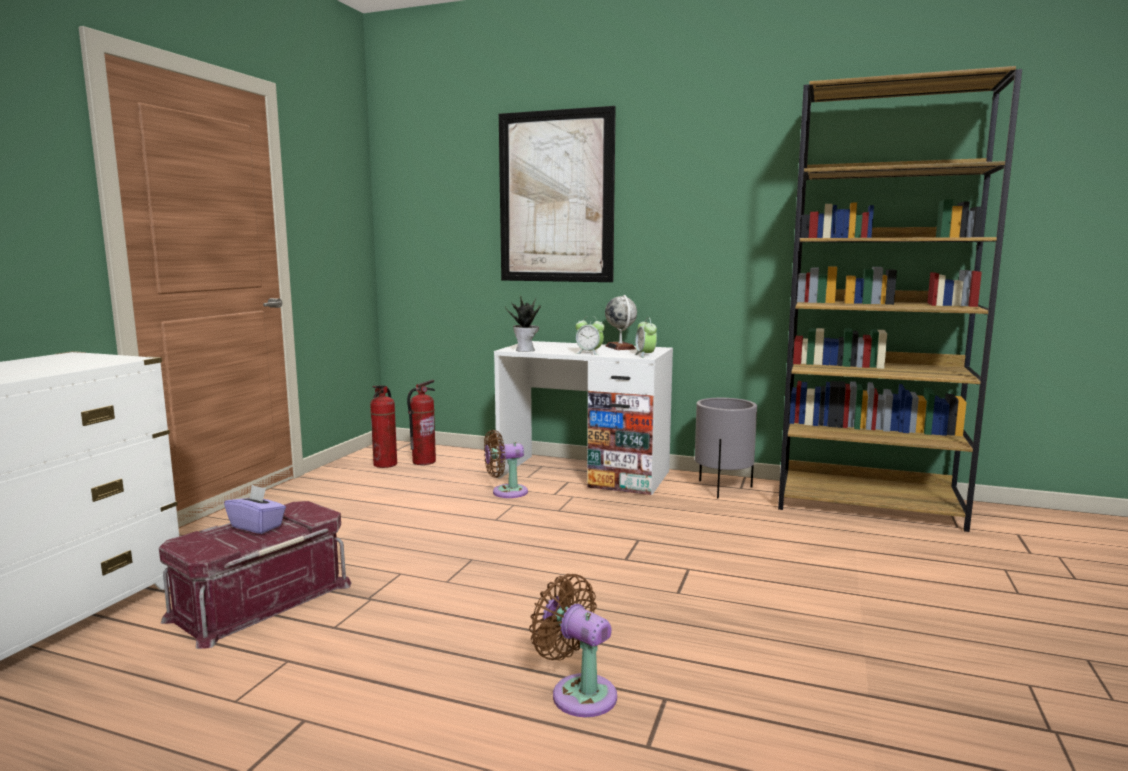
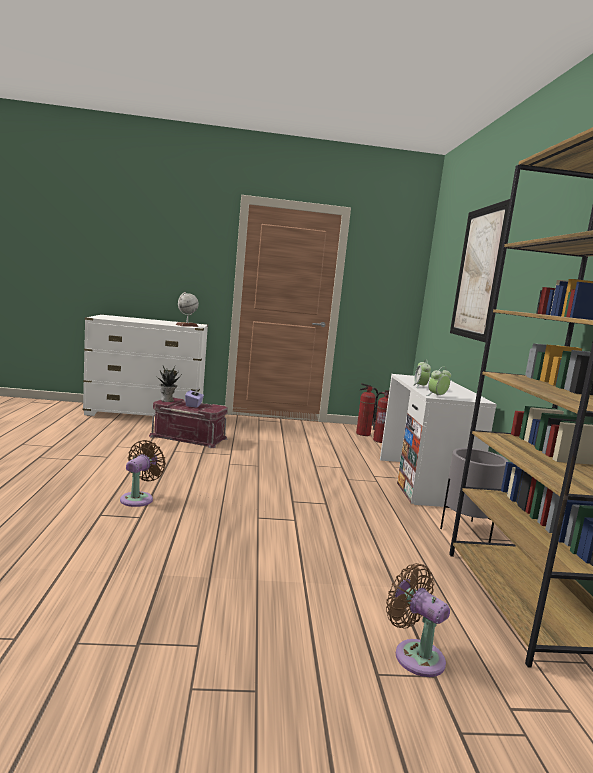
camera: 65 degrees right, 0 degrees up
(506, 492) = (359, 464): brown fan -> brown fan (415, 655)
(526, 350) = (405, 377): potted plant -> potted plant (167, 400)
(620, 347) = (462, 393): globe -> globe (187, 325)

